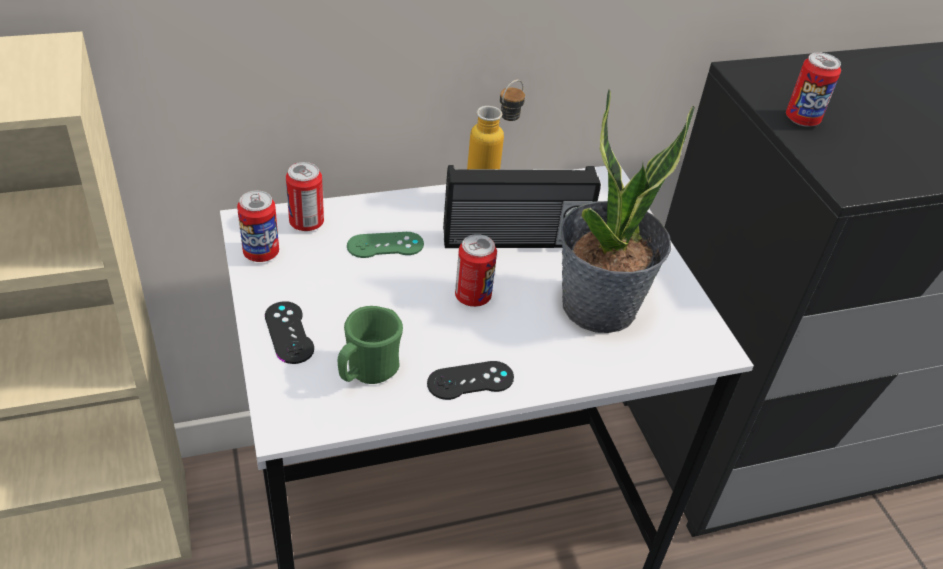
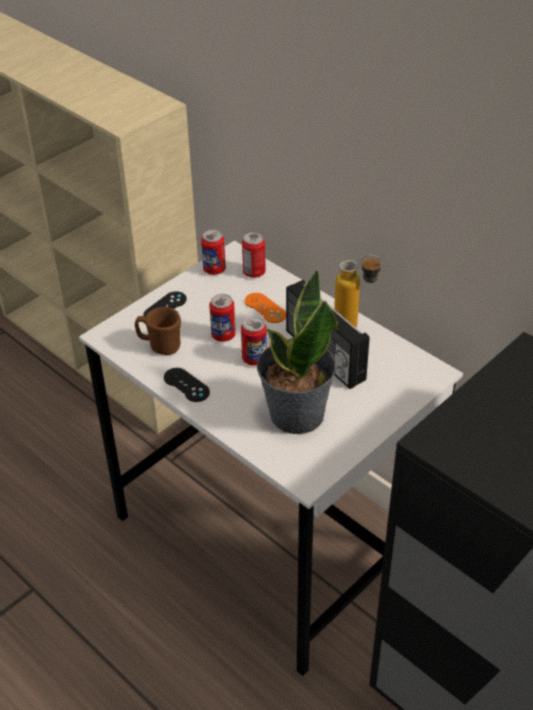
camera: 65 degrees right, 0 degrees up
(367, 372) = (160, 346): green mug -> brown mug
(385, 245) = (265, 308): green game controller -> orange game controller
(802, 119) = (494, 396): can -> can (223, 335)

